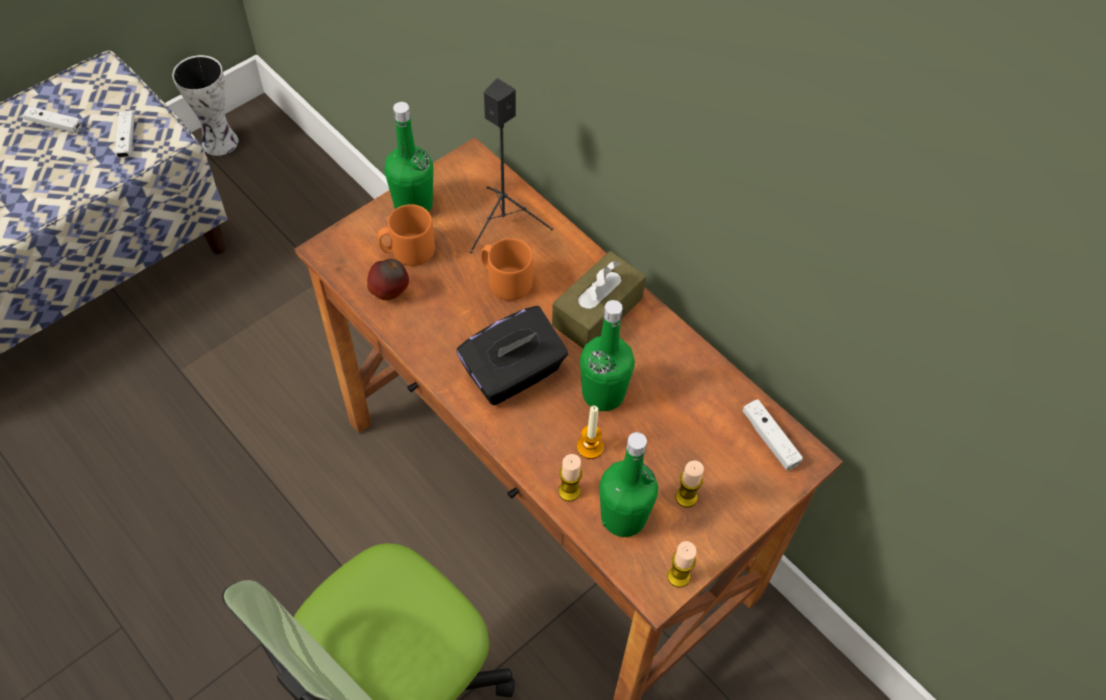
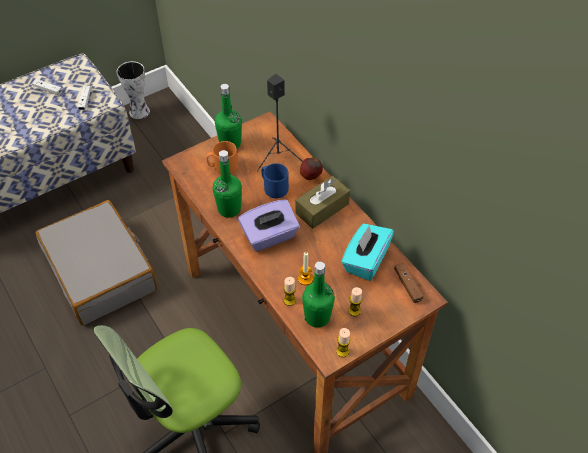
camera: 10 degrees right, 5 degrees down
(195, 439) = (101, 271): none -> grey suitcase
(390, 293) = (209, 188): apple -> apple (311, 177)
(505, 281) = (274, 188): orange mug -> blue mug
(513, 374) = (269, 236): black tissue box -> purple tissue box
(603, 393) = (317, 252): green bottle -> green bottle (229, 209)
(689, 401) = (365, 261): none -> turquoise tissue box
(770, 439) = (407, 285): white game controller -> brown game controller

